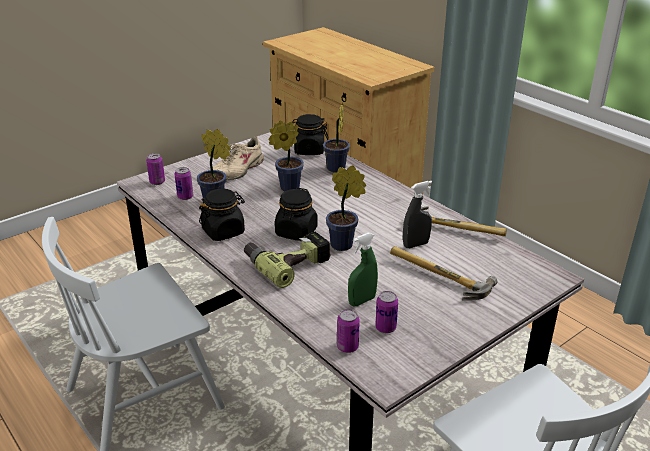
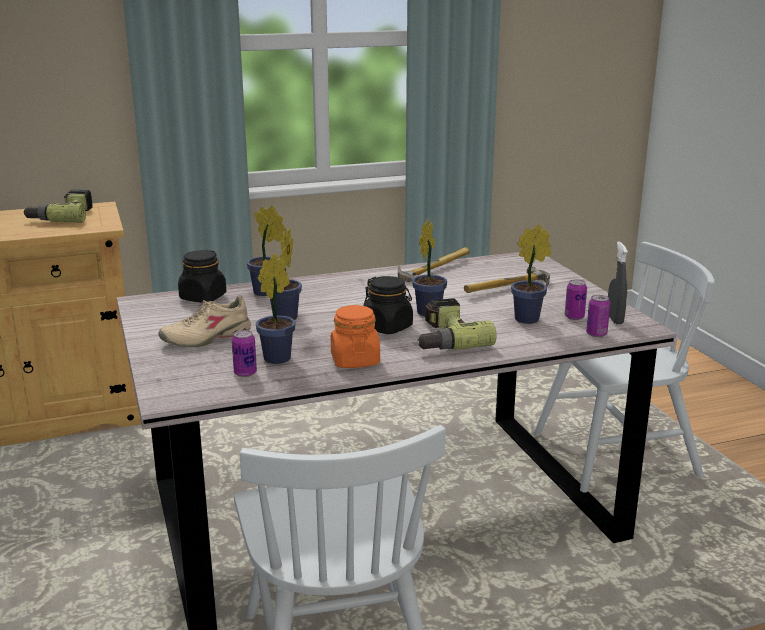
camera: 70 degrees left, 10 degrees down
(157, 182) = (181, 387): can -> none
(223, 231) = (355, 360): black jar -> orange jar
(237, 170) = (206, 337): beige shoe -> beige shoe turned 90 degrees clockwise
(362, 301) = (530, 319): green spray bottle -> potted plant
(381, 63) = (63, 216): none -> power drill
(416, 244) = (450, 286): grey spray bottle -> grey spray bottle (614, 319)

